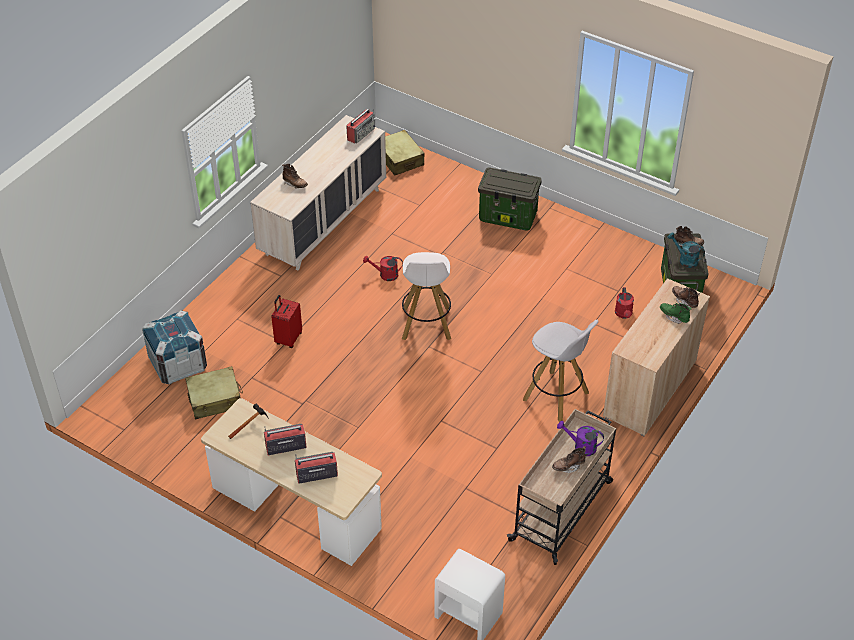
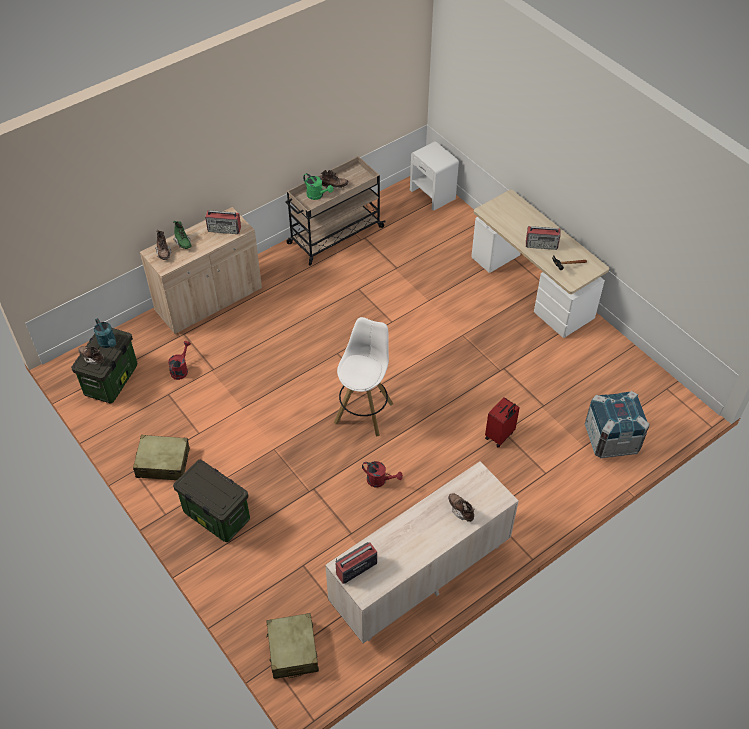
camera: 160 degrees left, 5 degrees up
(215, 399) = (581, 394): beige suitcase -> beige suitcase (163, 463)
(316, 475) = (523, 220): radio -> radio (224, 229)
(557, 397) = (287, 314): white stool -> none
(581, 446) = (317, 195): purple watering can -> green watering can

